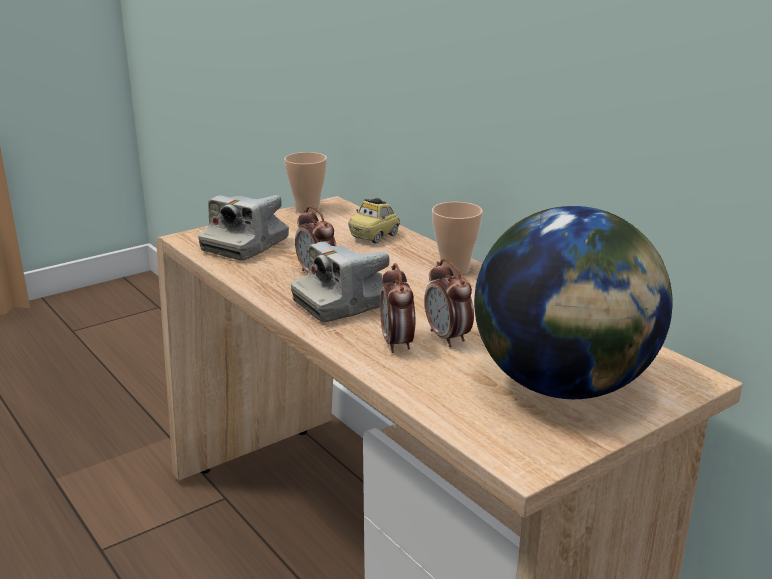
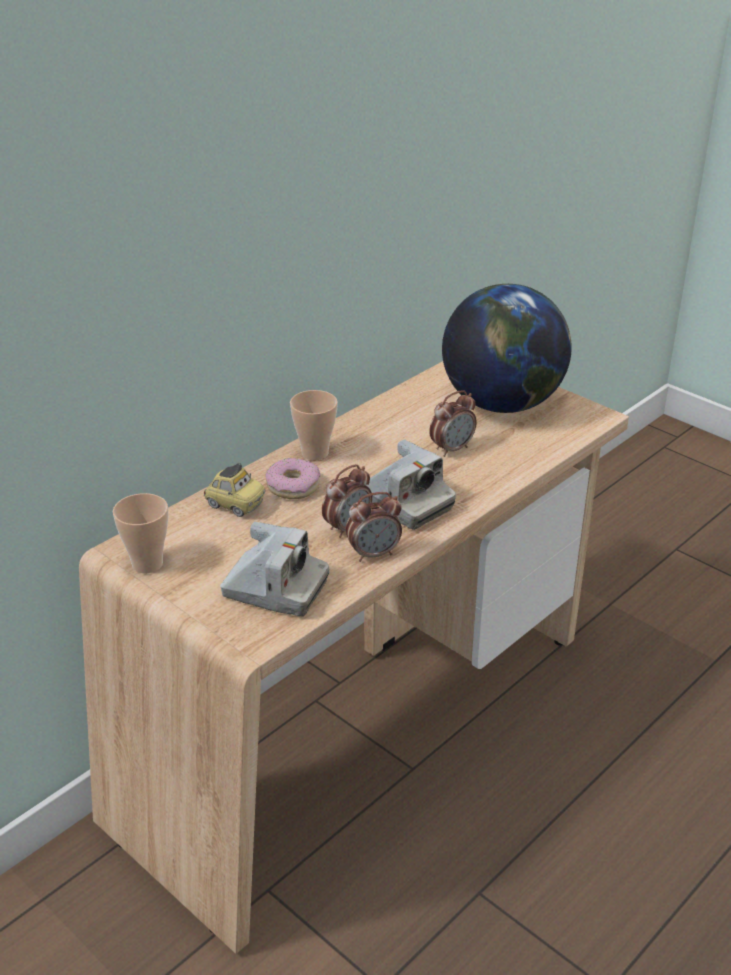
camera: 100 degrees left, 10 degrees up
(396, 258) = (293, 486): none -> donut
(397, 344) = (471, 470): alarm clock -> alarm clock (374, 554)

